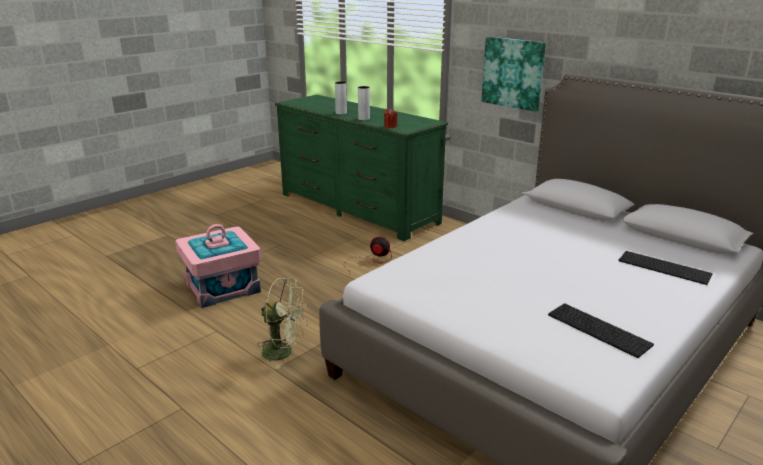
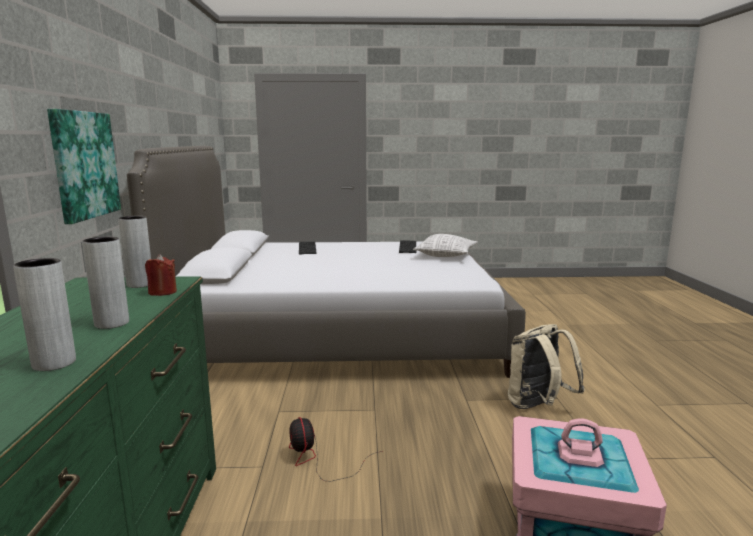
camera: 135 degrees left, 10 degrees down
(284, 352) = (538, 406): green fan -> beige backpack
(411, 126) = (140, 284): none -> grey vase
(506, 326) = (445, 255): none -> pillow

